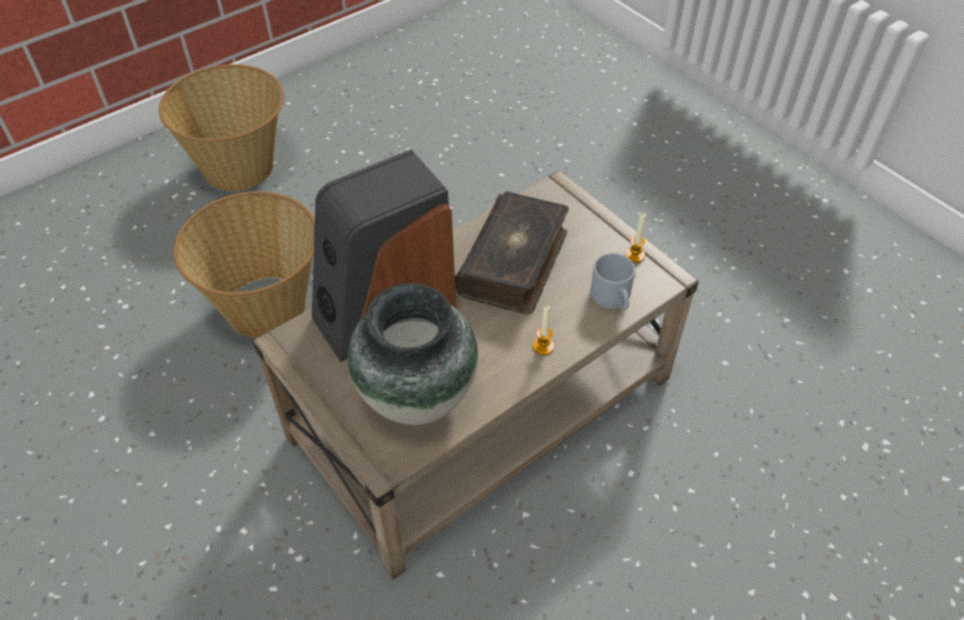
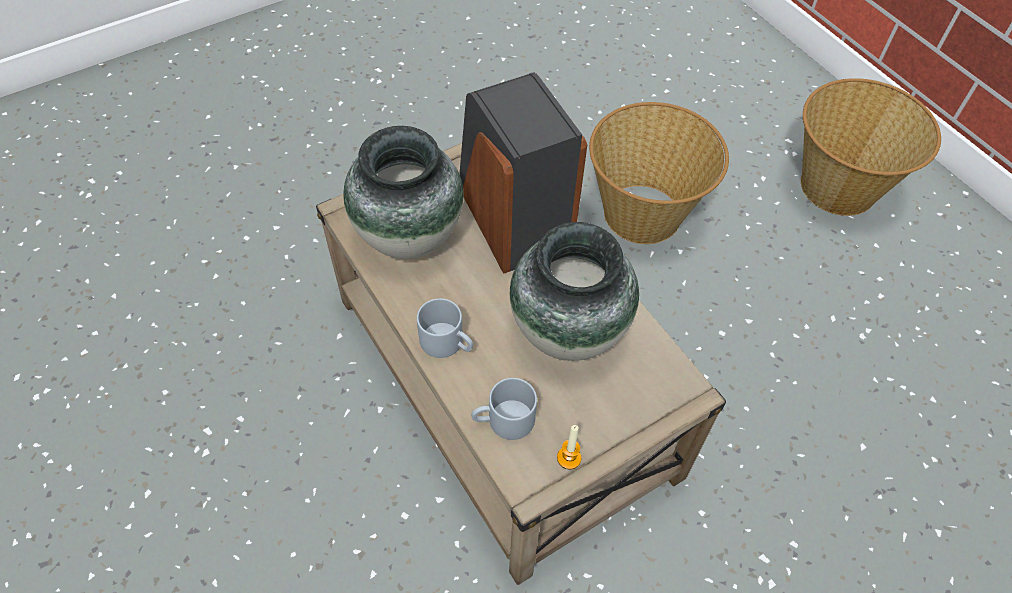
camera: 95 degrees right, 5 degrees up
(515, 263) = (567, 332): book -> vase
(543, 346) = (448, 342): candle -> grey mug

